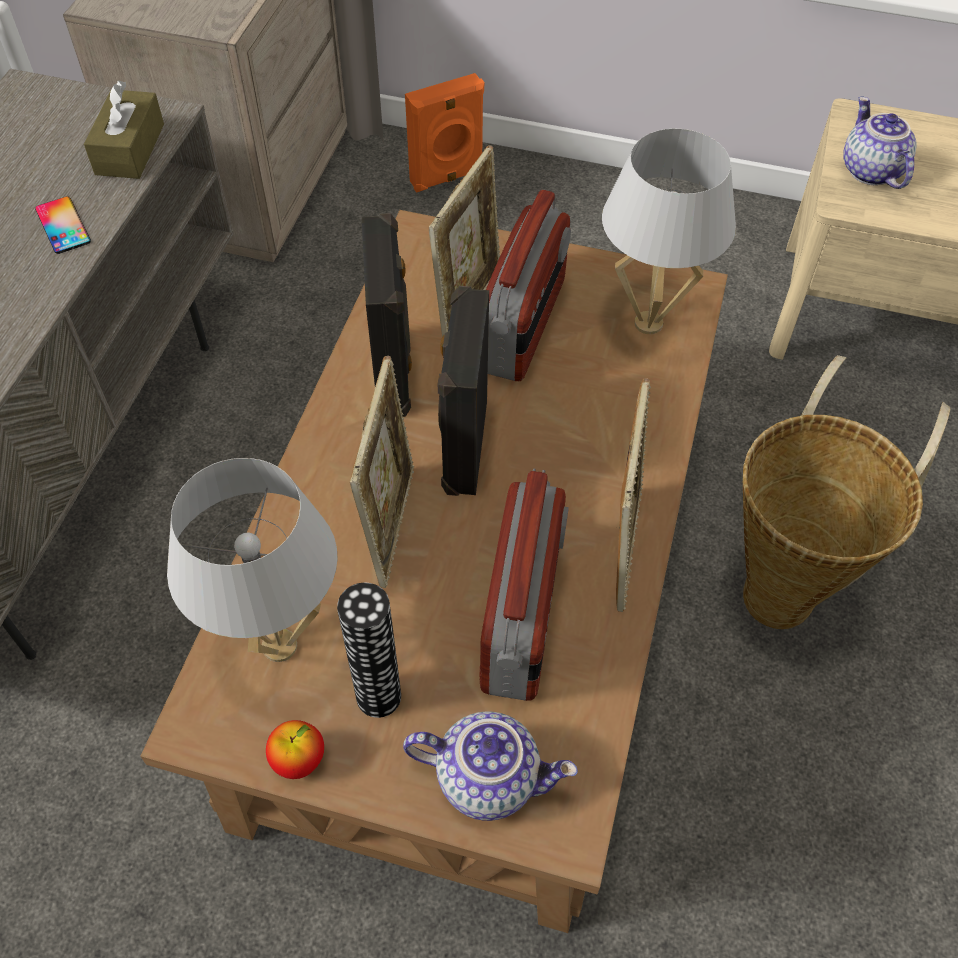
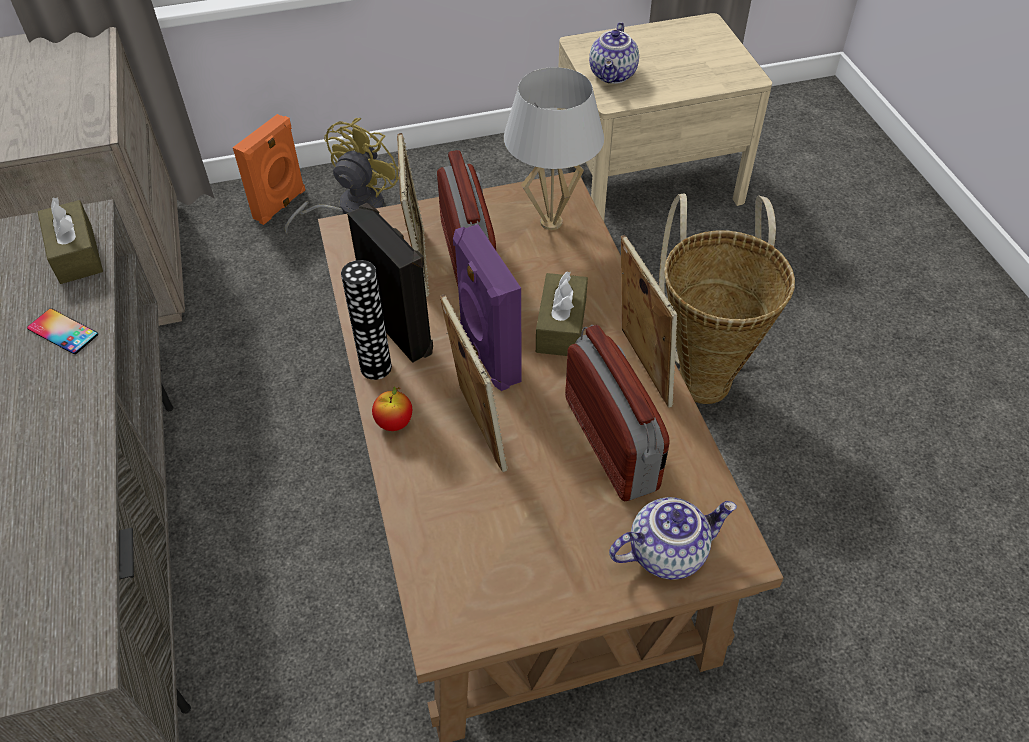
camera: 30 degrees left, 5 degrees down
(279, 646) = (461, 547): white table lamp -> none
(299, 760) = (534, 612): apple -> apple (394, 423)
(378, 696) = (556, 542): vase -> vase (376, 367)
(462, 446) = (487, 355): black speaker -> purple speaker
(517, 211) = (351, 208): none -> yellow fan
(568, 452) = (561, 326): none -> brown tissue box
(869, 171) = (613, 75): teapot -> teapot turned 120 degrees counterclockwise

